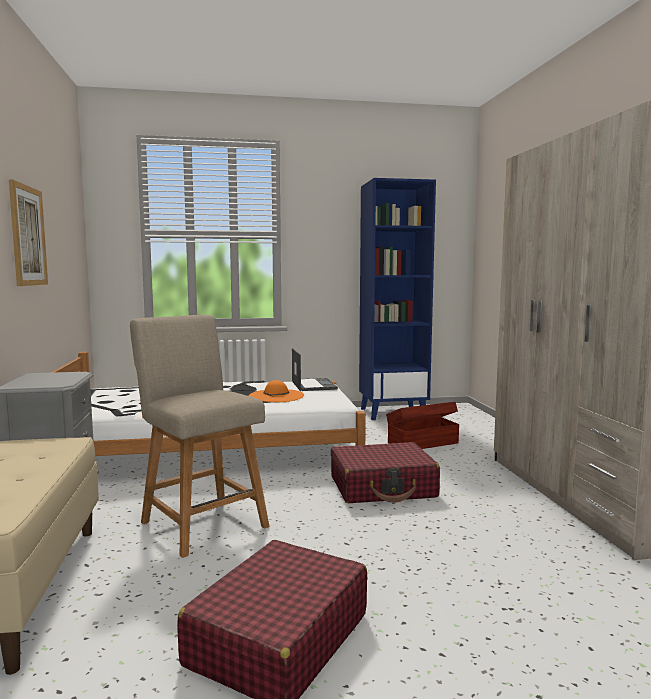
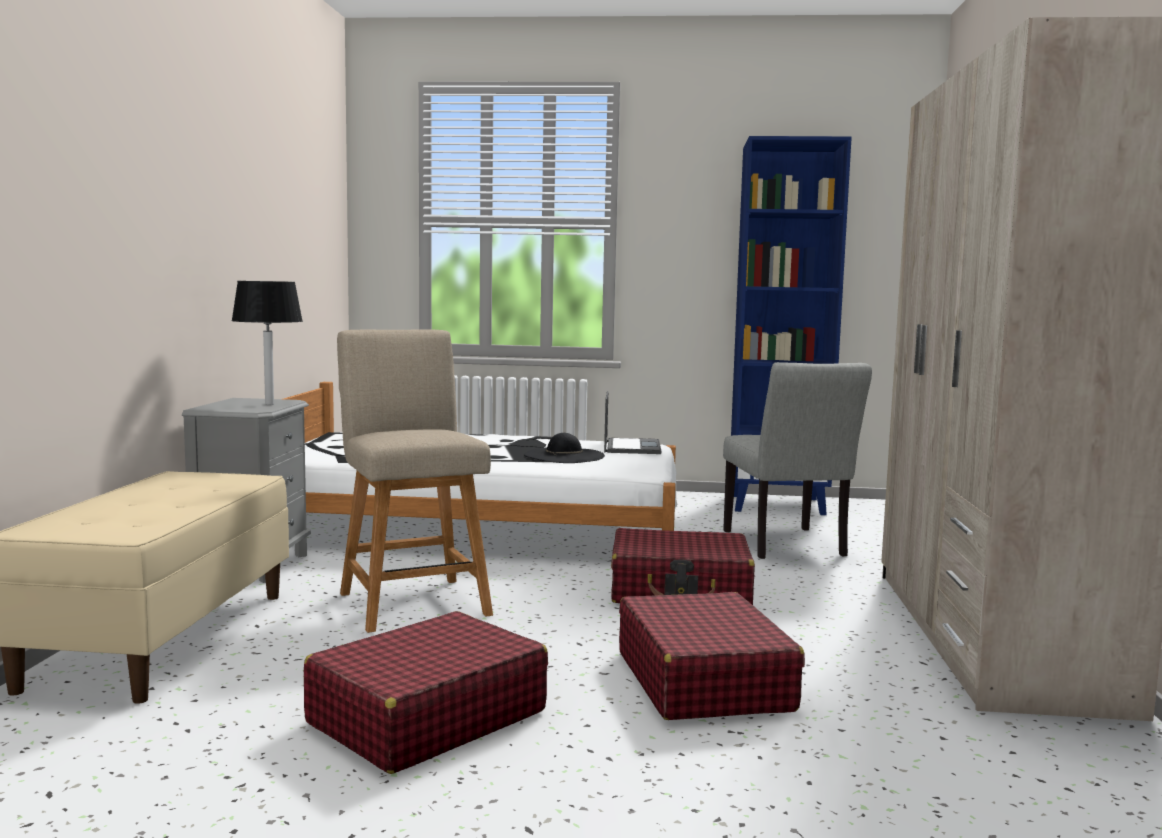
camera: 15 degrees right, 0 degrees up
(28, 236) = (248, 224): picture -> none
(64, 377) = (269, 404): none -> black table lamp
(276, 396) = (564, 456): orange hat -> black hat
(421, 443) = (787, 546): brown storage box -> grey chair
(452, 564) = (703, 681): none -> red suitcase

